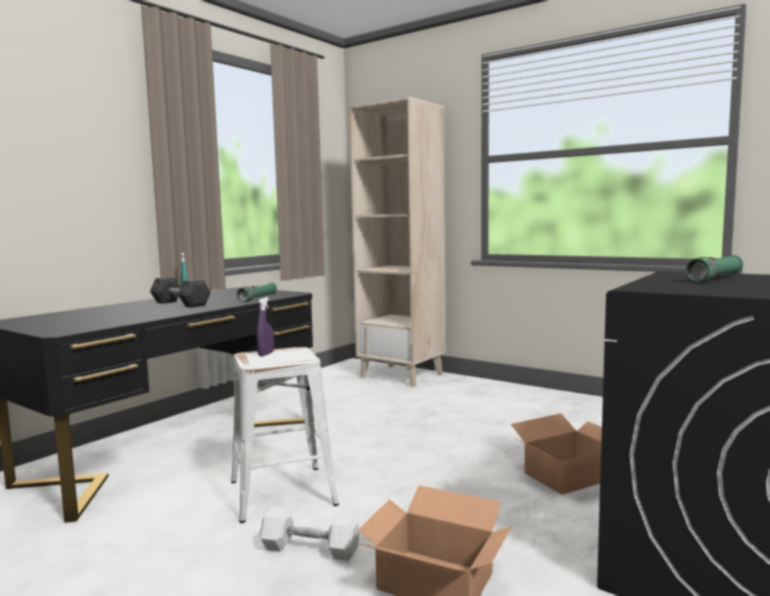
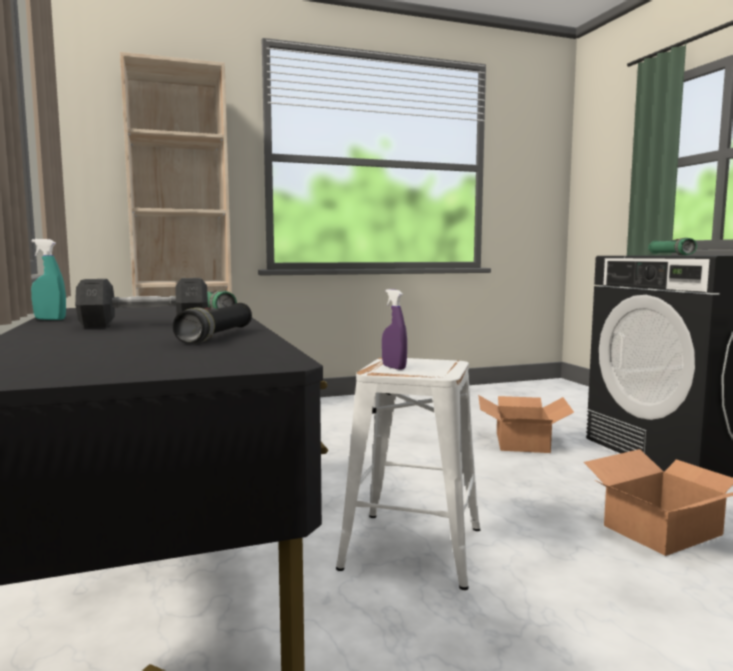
camera: 55 degrees left, 0 degrees up
(140, 316) = (217, 336): none -> black flashlight
(310, 549) = (567, 565): white dumbbell -> none

